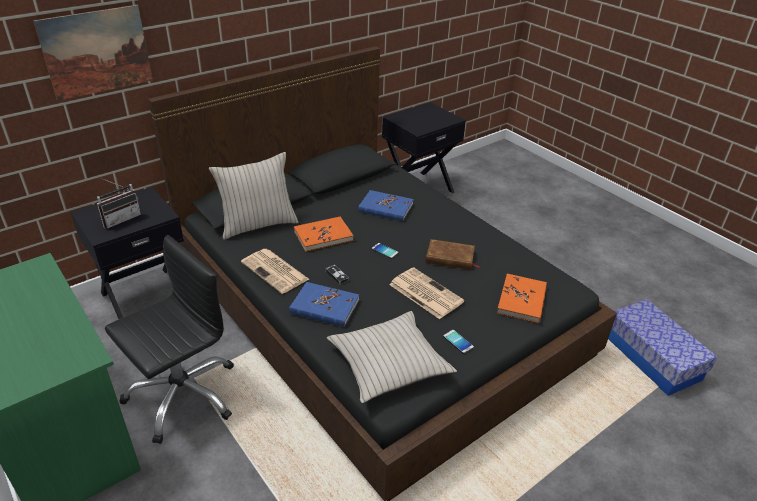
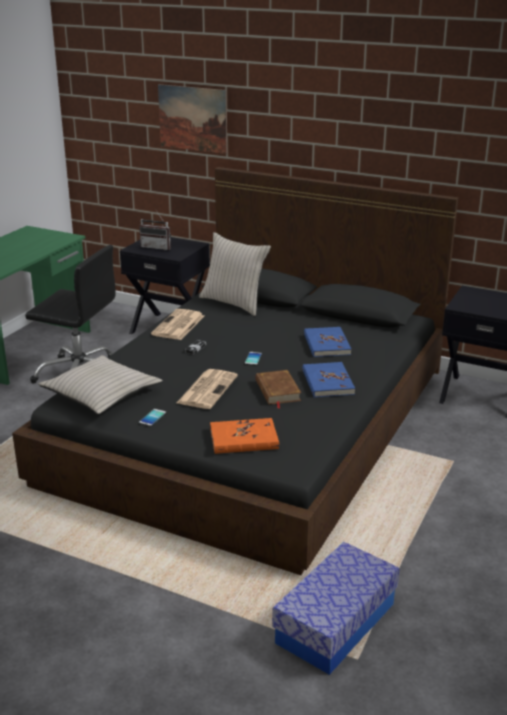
camera: 65 degrees right, 10 degrees down
(323, 236) = (247, 330): orange book -> none
(324, 307) = (149, 353): blue book -> blue book (327, 382)

